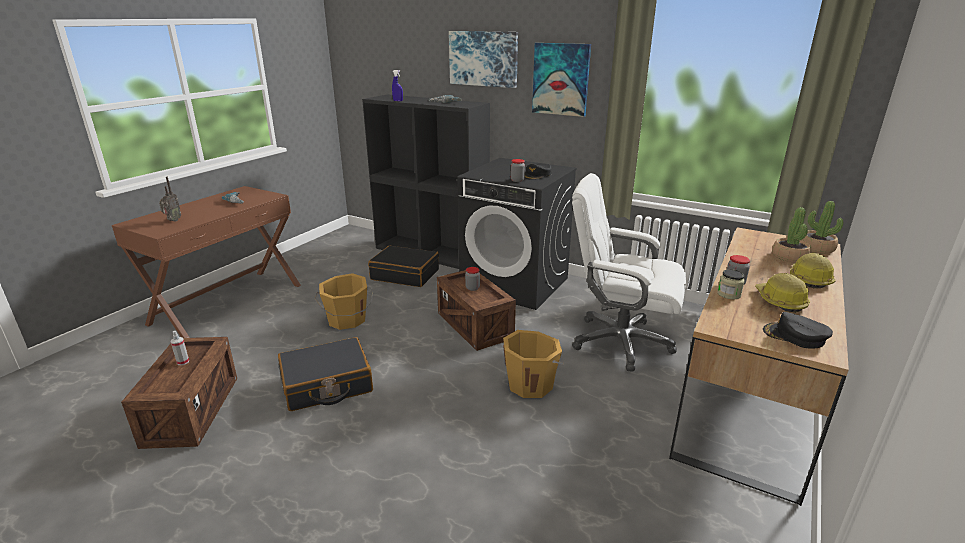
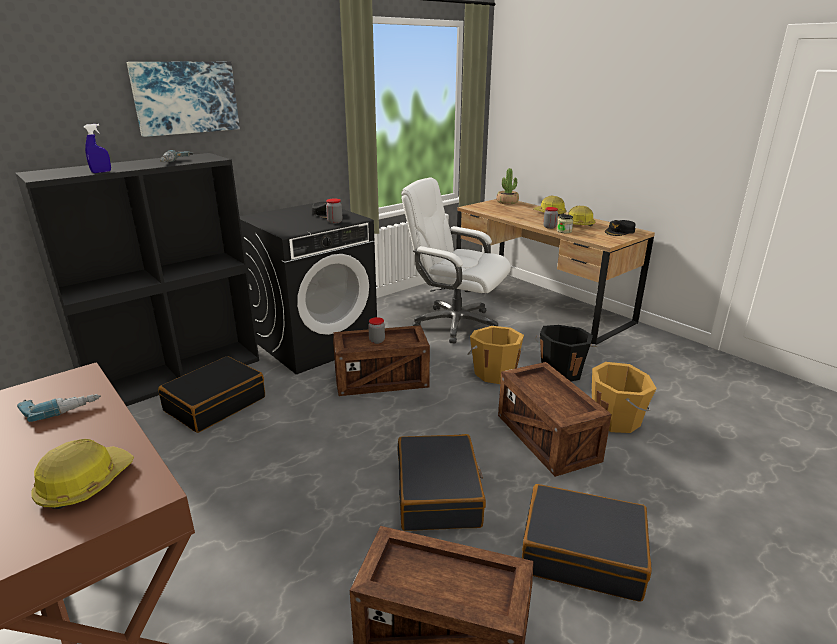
camera: 70 degrees left, 0 degrees up
(172, 221) = (84, 483): radio -> hard hat
(183, 362) = (428, 575): spray bottle -> none
(263, 472) = (582, 553): none -> black suitcase
(347, 320) = (296, 465): orange bucket -> orange bucket (616, 419)
(424, 435) = (547, 438): none -> crate
(561, 79) = (286, 112): picture -> none
(570, 433) = (561, 371): none -> black bucket
(619, 342) = (455, 324): white office chair -> white office chair turned 75 degrees clockwise
(789, 257) = (516, 209): potted plant -> none

